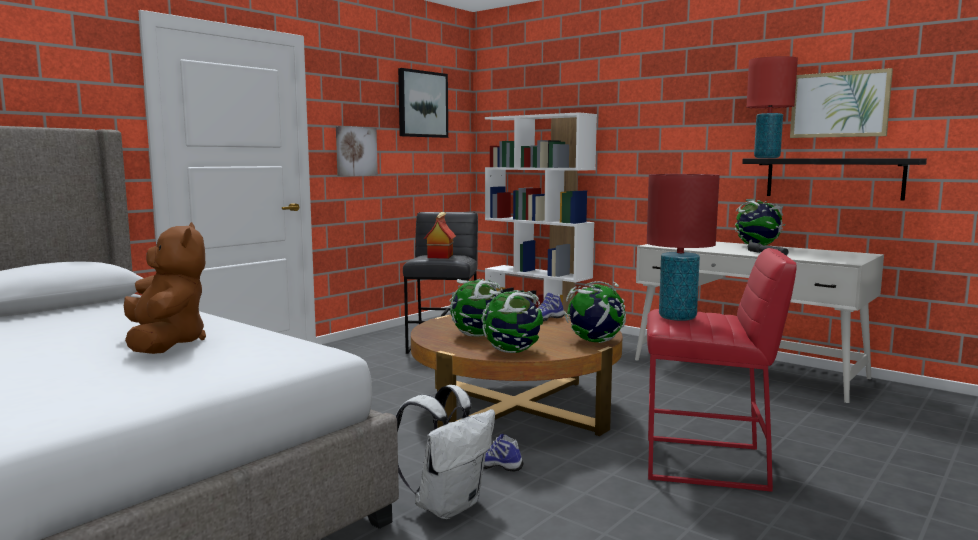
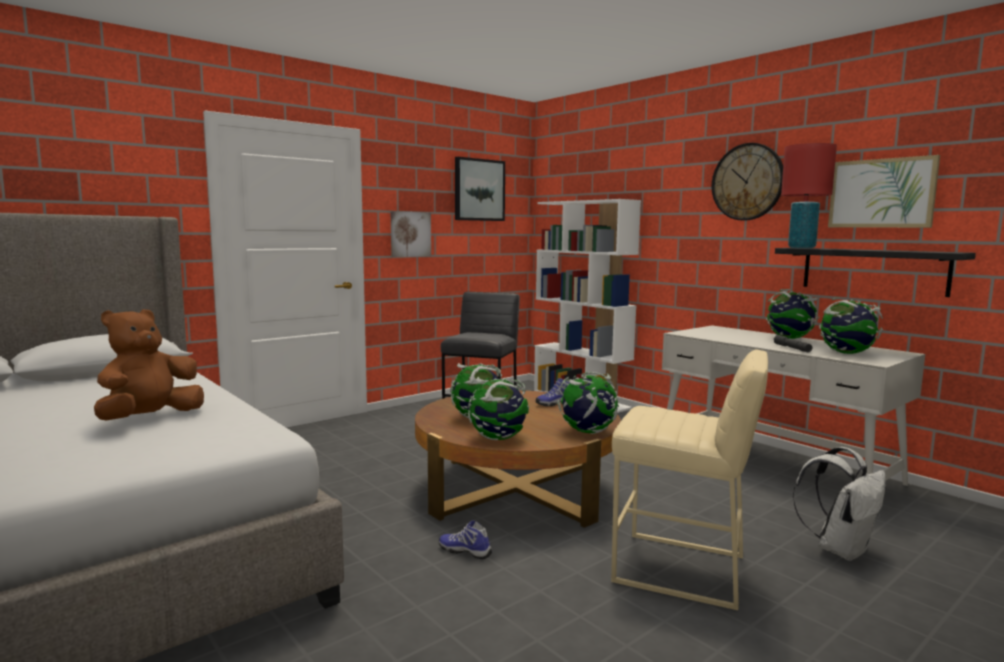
camera: 10 degrees right, 0 degrees up
(165, 344) = (150, 418): brown plush toy -> brown plush toy turned 135 degrees counterclockwise
(440, 256) = (477, 335): toy house -> none
(447, 505) = (400, 590): white backpack -> white backpack (840, 549)
(677, 317) = (650, 418): red table lamp -> none
(707, 463) = (682, 569): red stool -> beige stool
(708, 95) = (747, 182): none -> wall clock
(818, 256) = (847, 353): none -> globe

